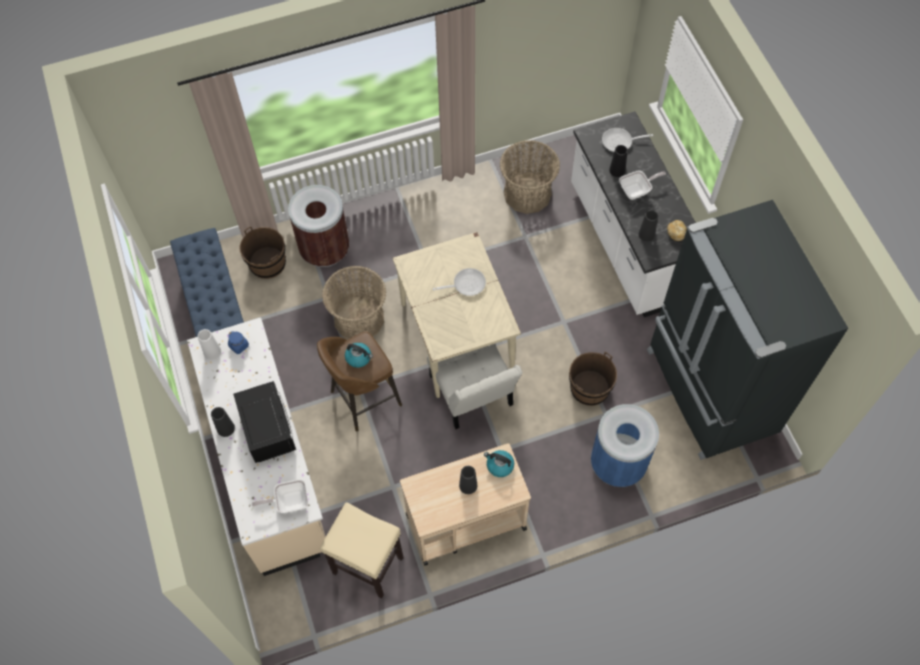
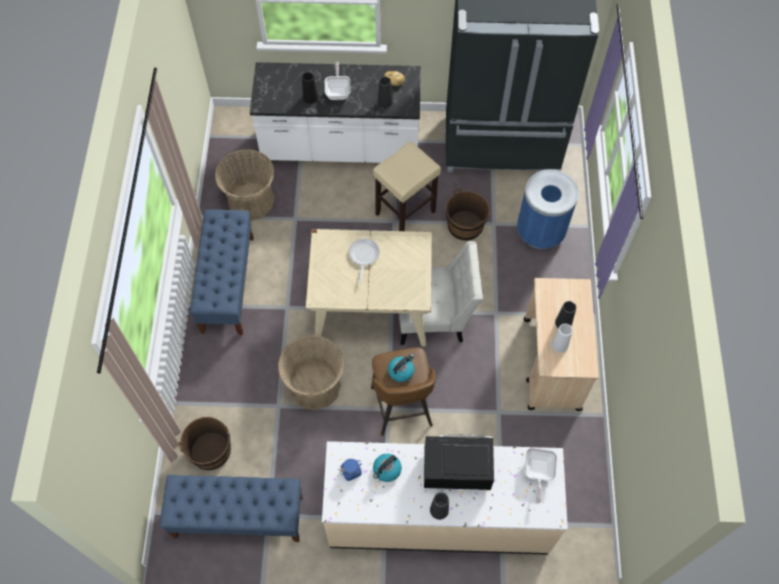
camera: 70 degrees left, 0 degrees up
(212, 352) = (347, 499): white vase -> white vase (559, 344)
(324, 249) = (222, 392): brown trash can -> none
(369, 565) = (566, 457): beige stool -> beige stool (406, 212)
(431, 211) = (228, 284): none -> blue bench
(499, 465) = (553, 292): kettle -> kettle (386, 470)
(620, 142) = (282, 84): frying pan -> none

